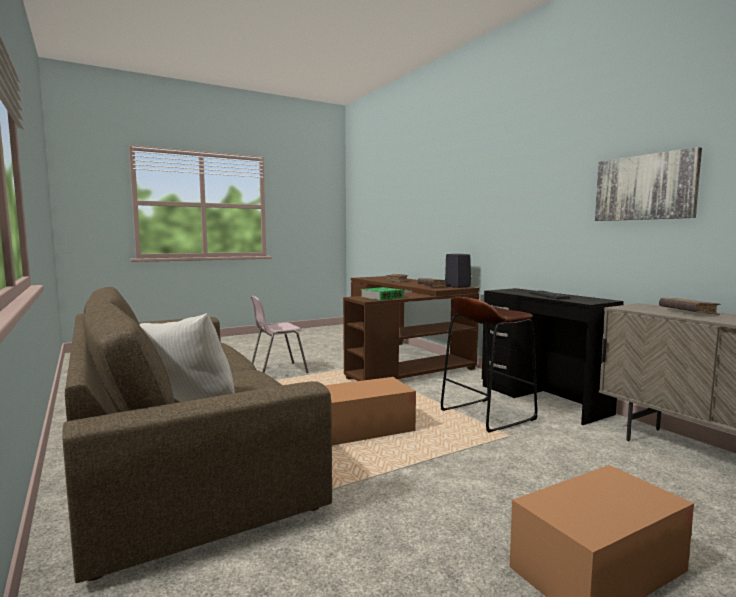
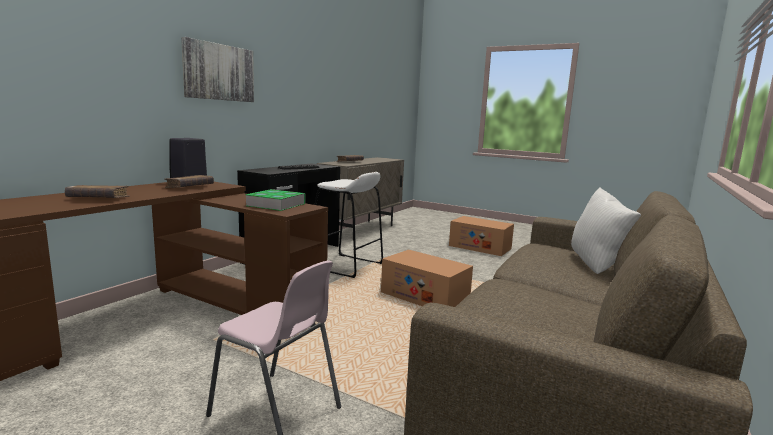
camera: 120 degrees left, 5 degrees up
(487, 415) = (346, 266): brown stool -> white stool
(645, 187) = (314, 87): picture -> picture (219, 72)

